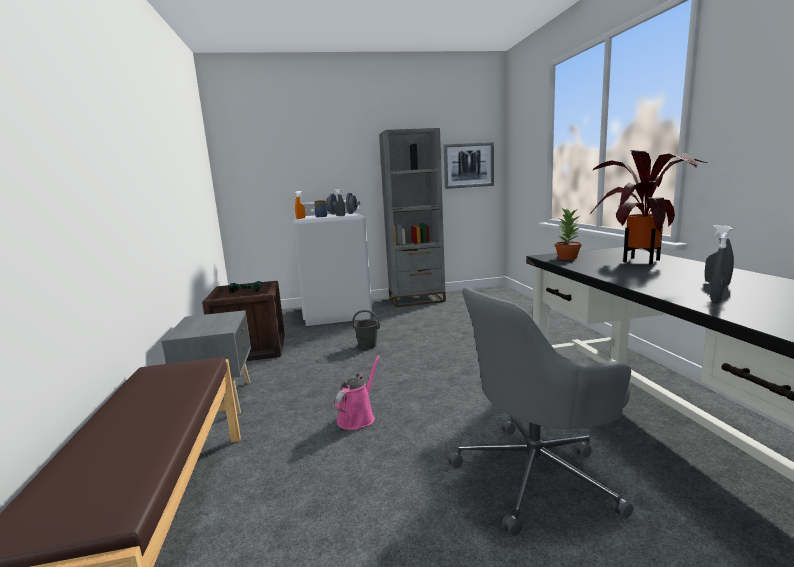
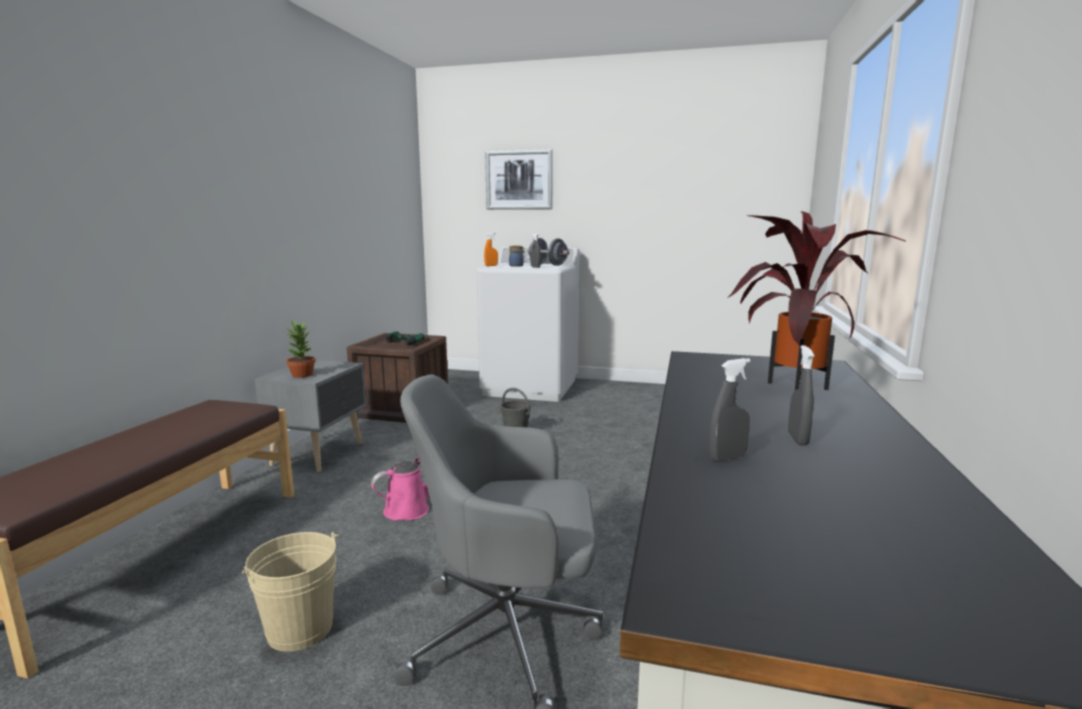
camera: 25 degrees right, 0 degrees up
(387, 533) = (300, 629): none -> beige bucket
(416, 300) = (641, 389): grey bookcase -> none
(468, 165) = (746, 211): picture -> picture (519, 180)
(567, 258) = (711, 363): potted plant -> potted plant (302, 375)

